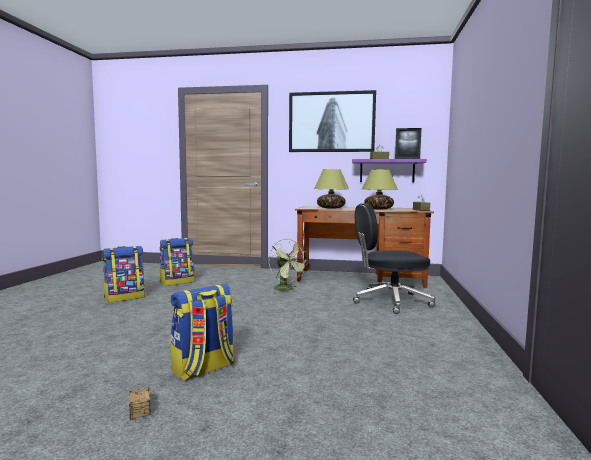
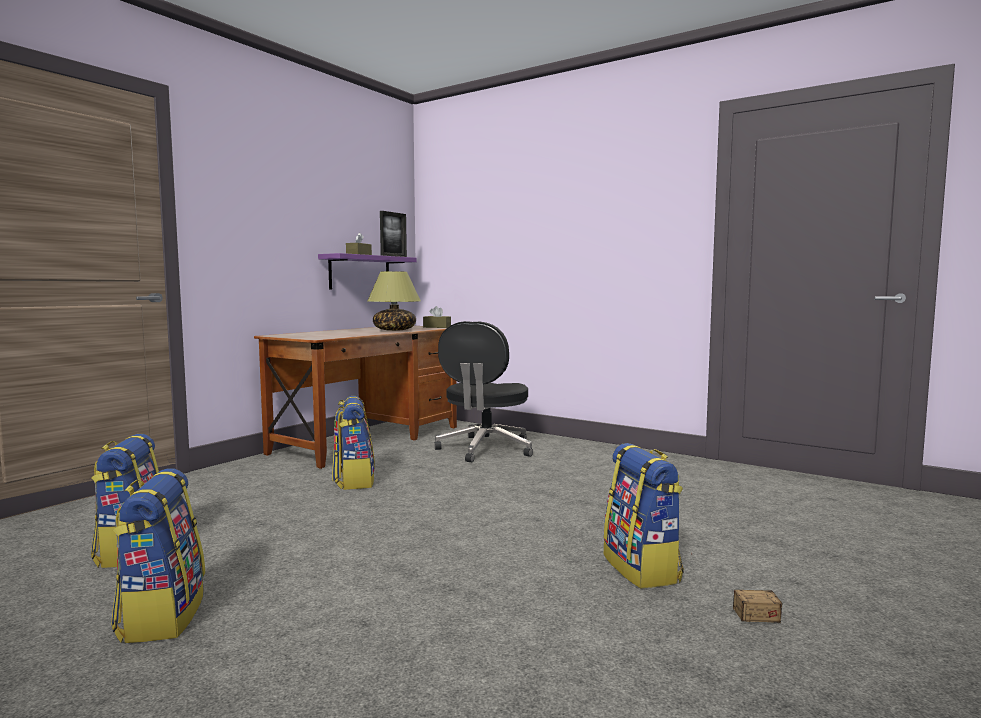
camera: 65 degrees left, 0 degrees up
(287, 289) = (354, 481): green fan -> backpack
(331, 122) = (285, 185): picture -> none
(331, 208) = (341, 334): table lamp -> none

